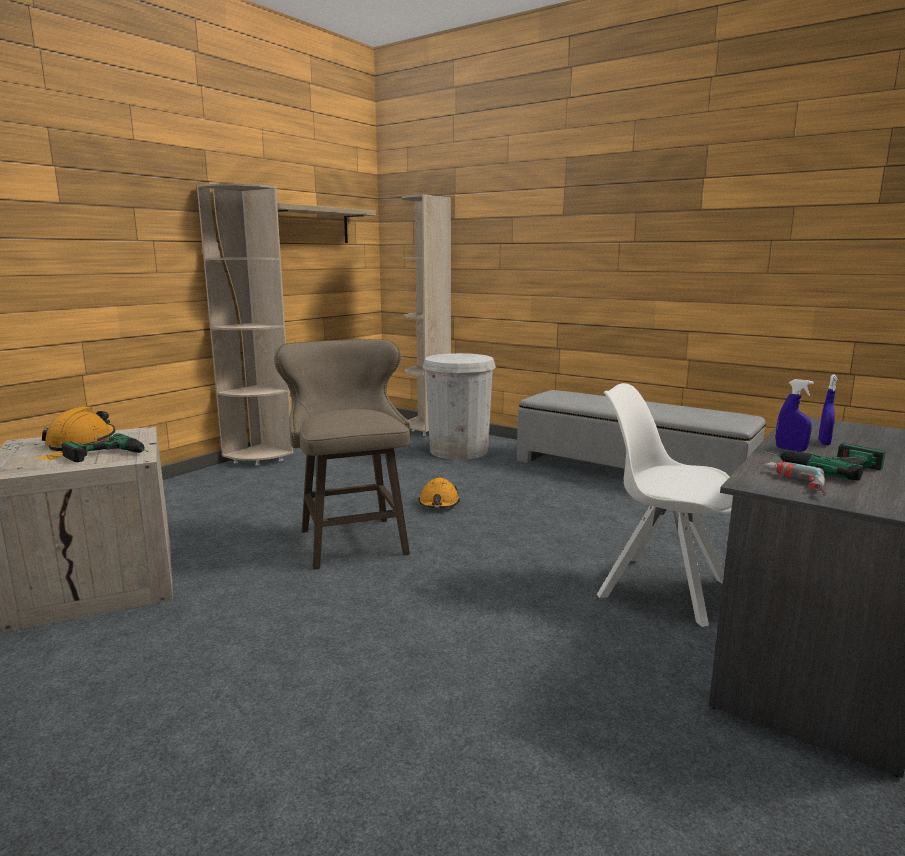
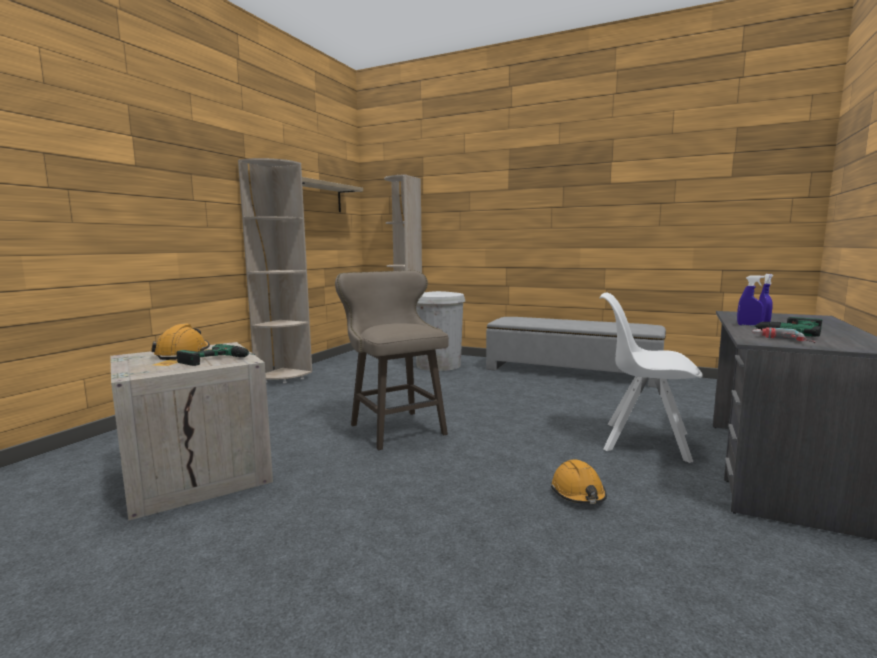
camera: 10 degrees left, 5 degrees down
(439, 504) = (447, 400): orange hard hat -> orange hard hat (578, 493)

